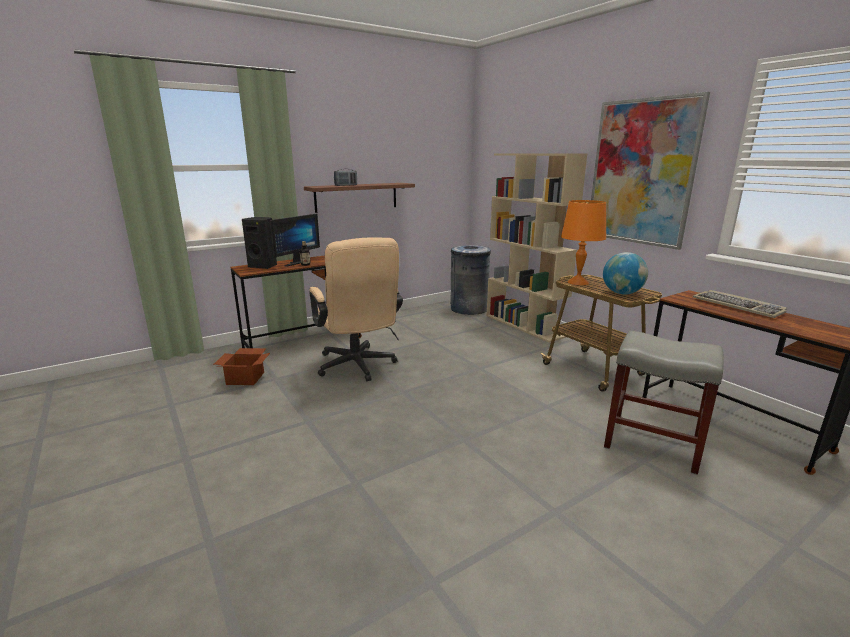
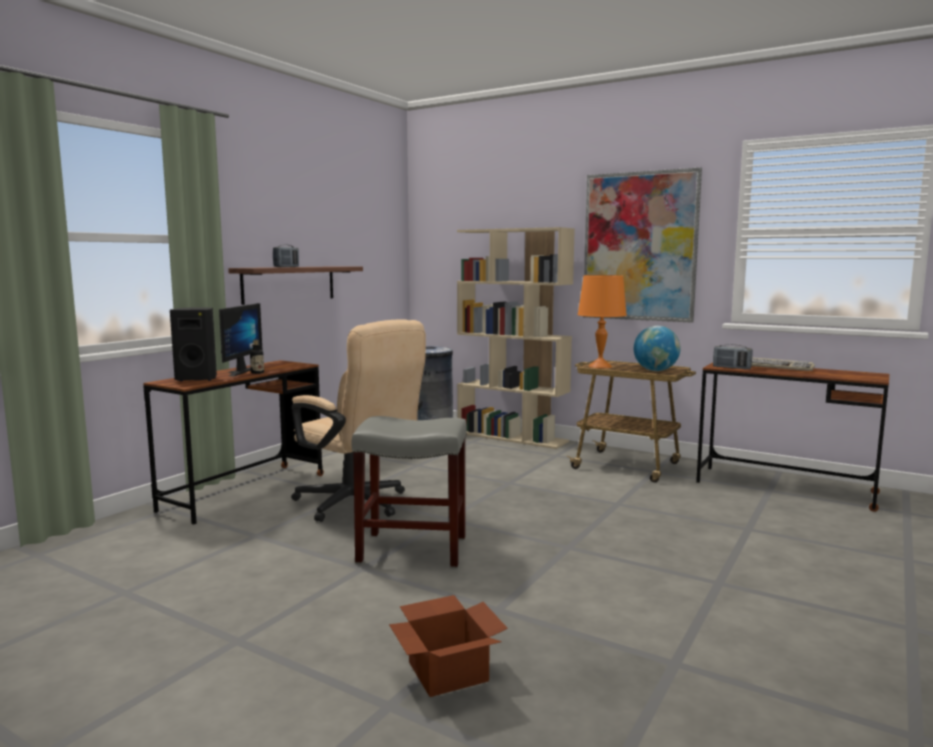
camera: 25 degrees left, 10 degrees down
(246, 378) = (208, 542): cardboard box -> cardboard box (448, 670)
(651, 444) = (741, 515): grey stool -> grey stool (411, 550)
(689, 302) = (731, 368): none -> radio

